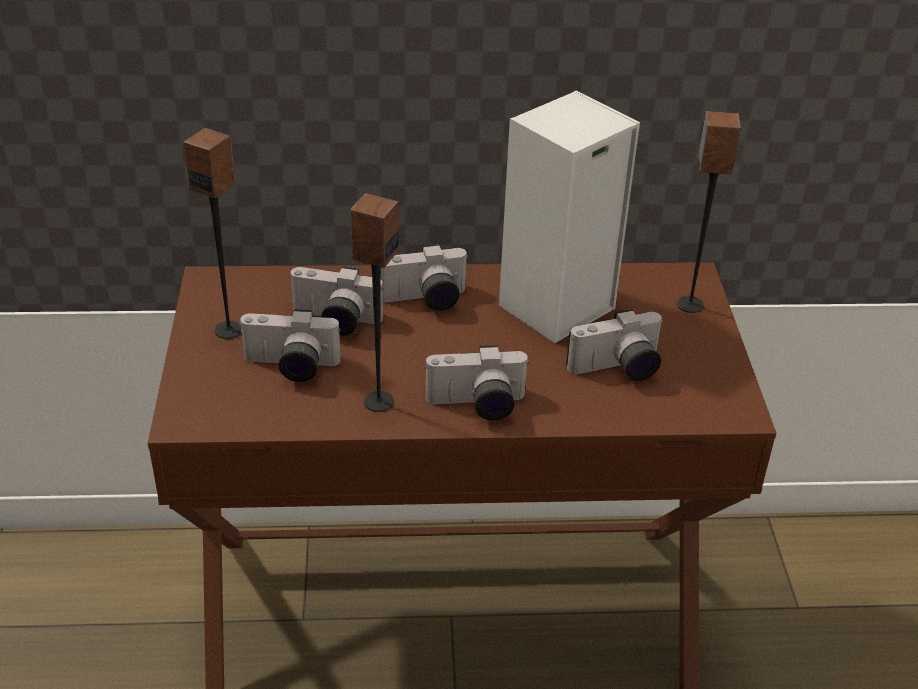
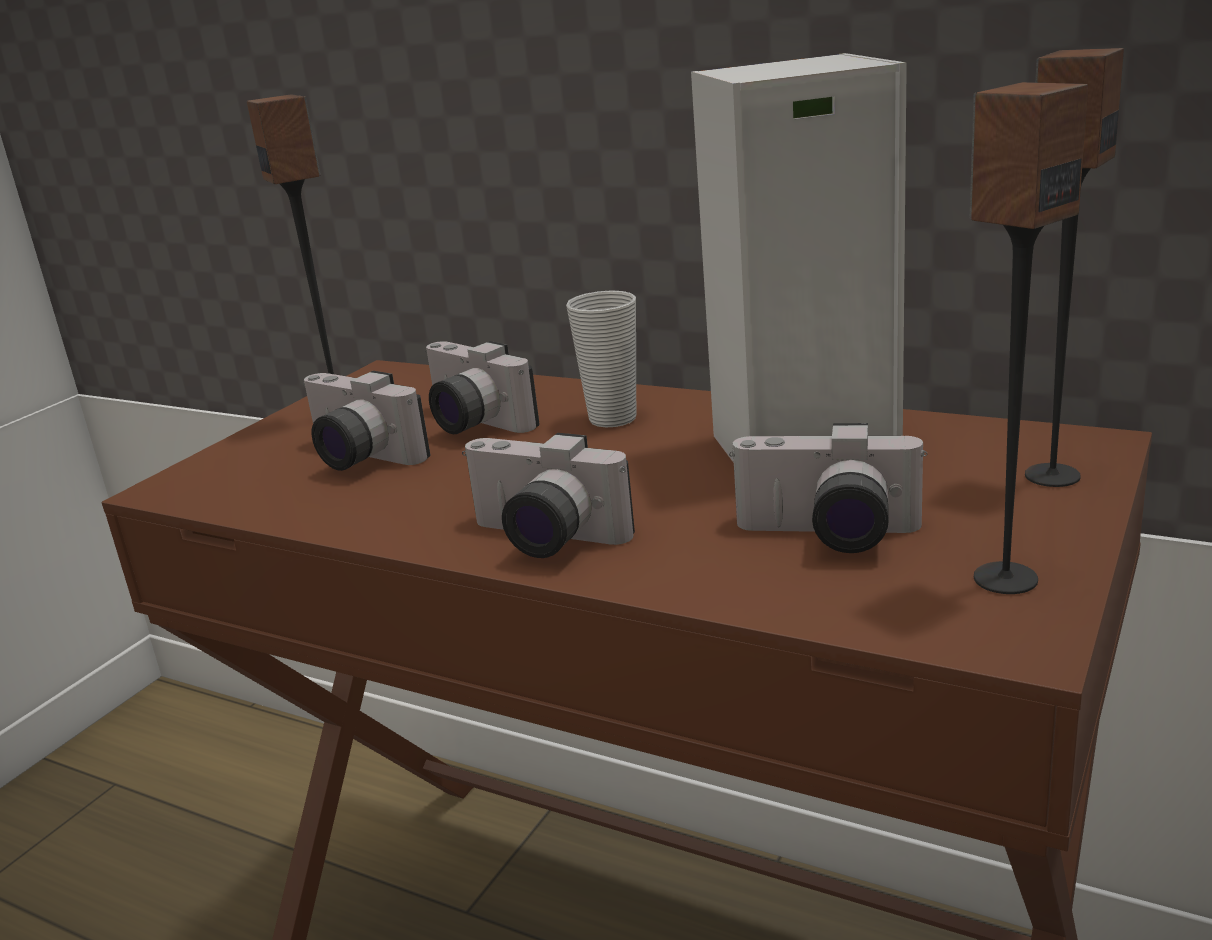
camera: 35 degrees right, 15 degrees down
(378, 401) = (412, 510): speaker -> speaker (1004, 578)
(424, 301) = (613, 419): camera -> cup

